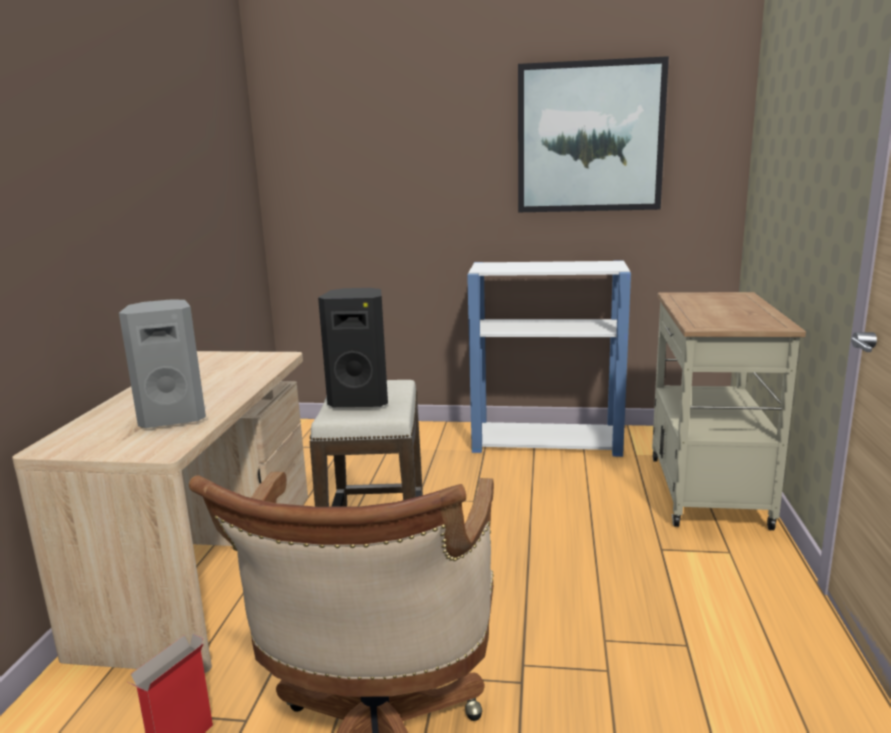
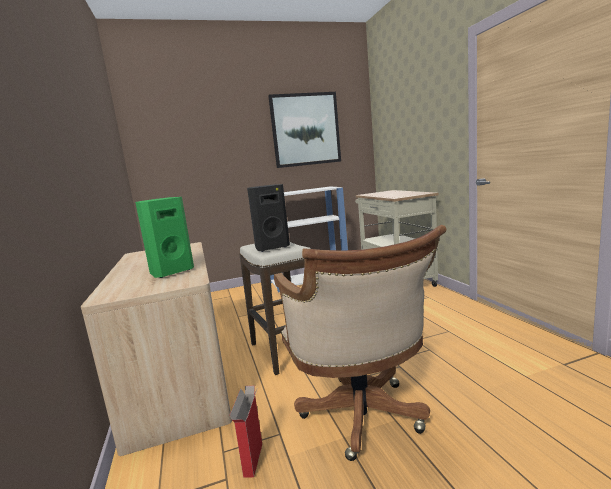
camera: 25 degrees left, 5 degrees down
(173, 418) = (171, 272): grey speaker -> green speaker

